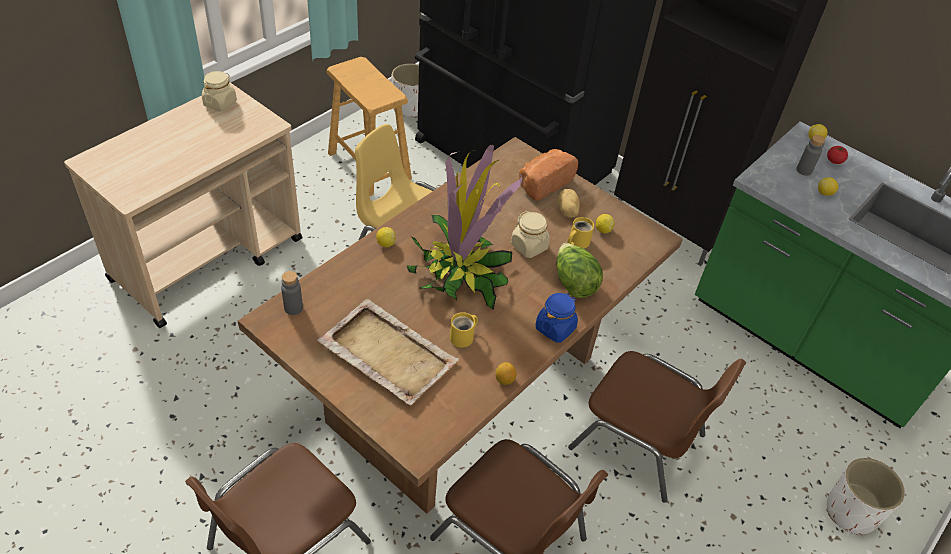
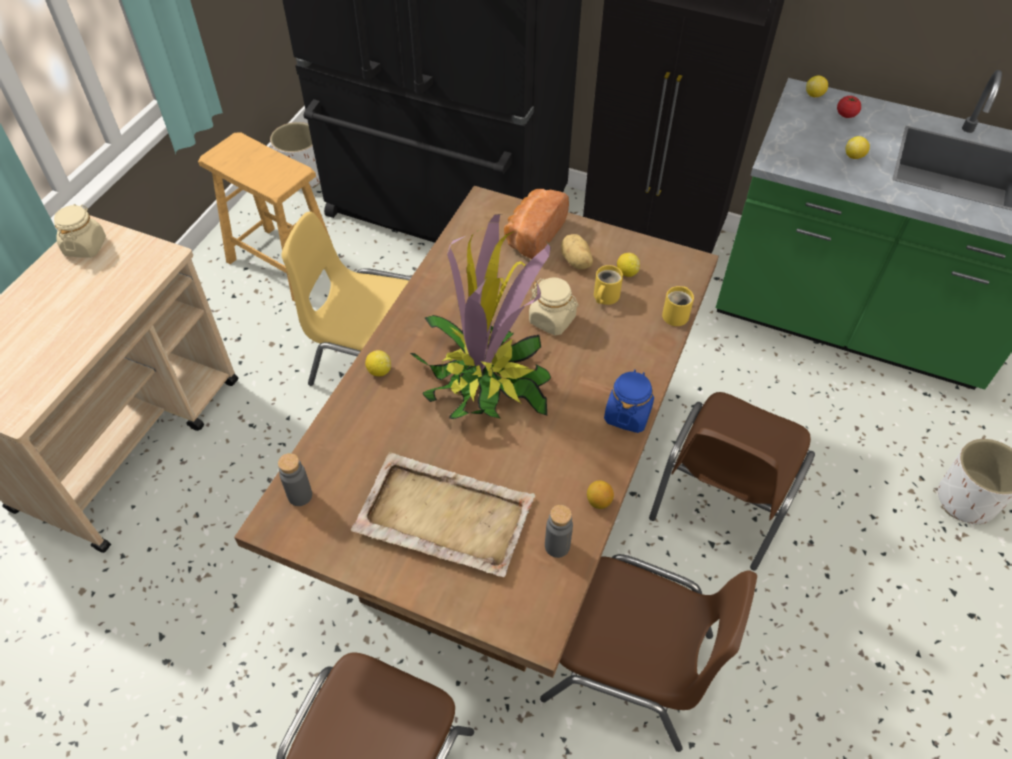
camera: 15 degrees left, 5 degrees up
(464, 337) = (527, 463): yellow mug -> yellow mug (677, 314)
(573, 283) = (623, 350): lettuce -> none
(639, 442) = (722, 499): brown chair -> brown chair turned 105 degrees clockwise
(804, 170) = (820, 135): grey bottle -> grey bottle (557, 546)

